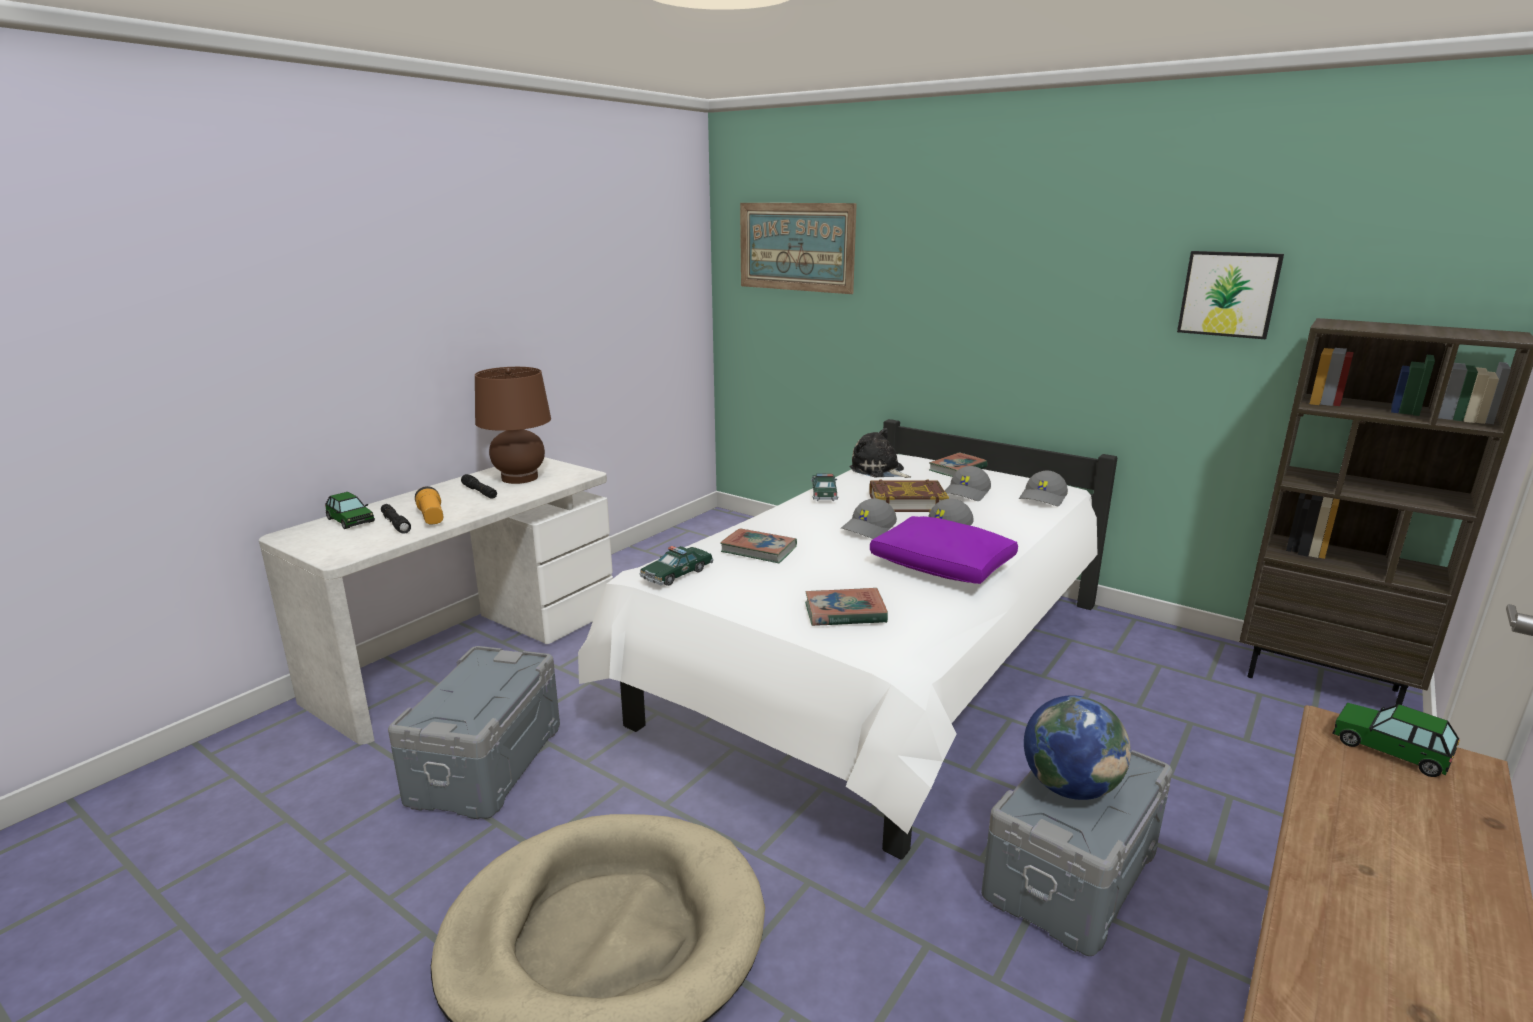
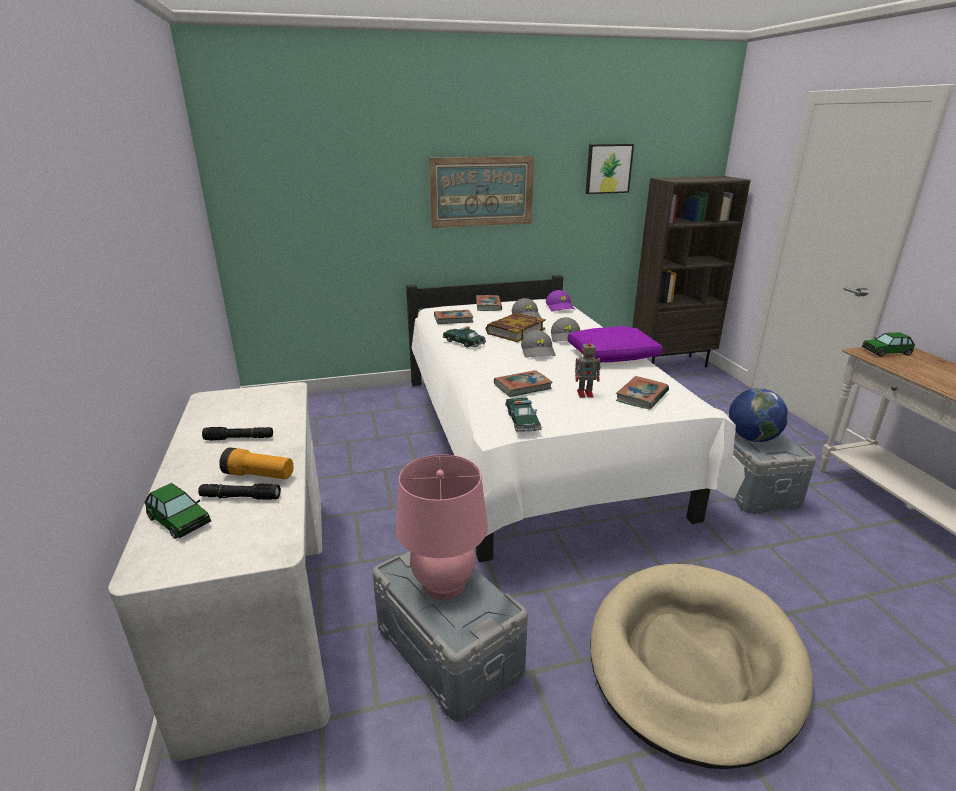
camera: 50 degrees left, 5 degrees up
(350, 520) = (179, 520): toy car -> toy car turned 45 degrees clockwise
(484, 685) = (444, 584): none -> pink table lamp
(519, 478) = (241, 414): brown table lamp -> none
(796, 247) = (299, 156): picture -> picture (481, 191)
(796, 582) = (586, 394): none -> toy robot
(879, 470) = (453, 319): plush toy -> book
(1043, 498) = (560, 307): grey cap -> purple cap

